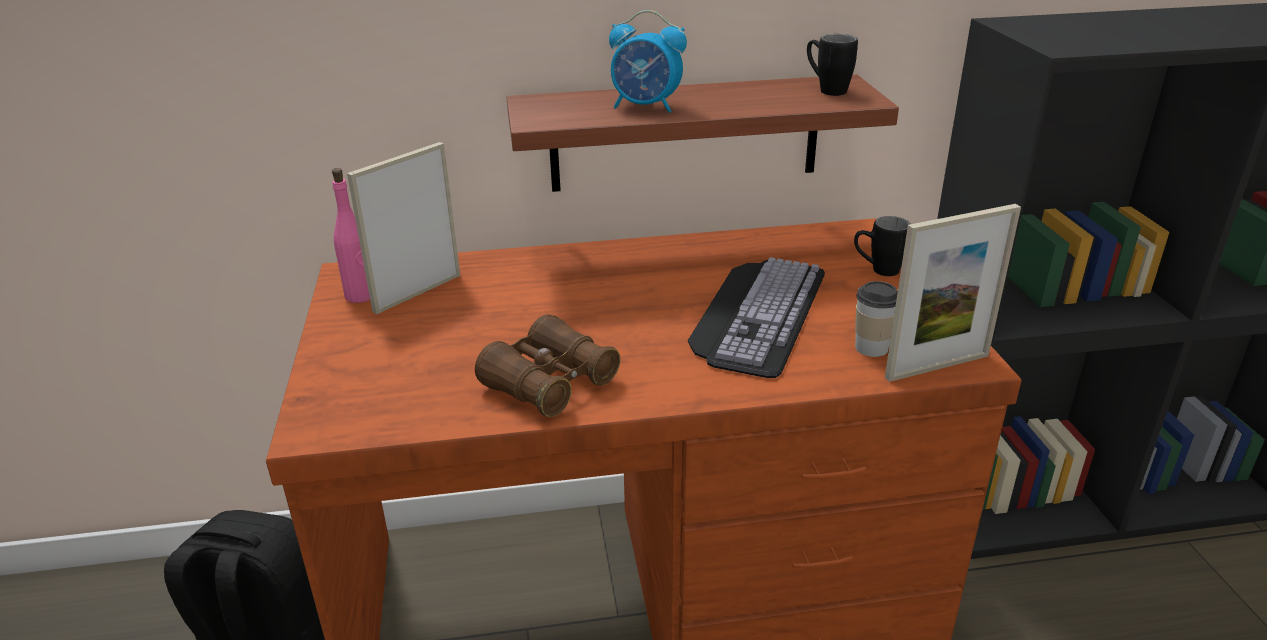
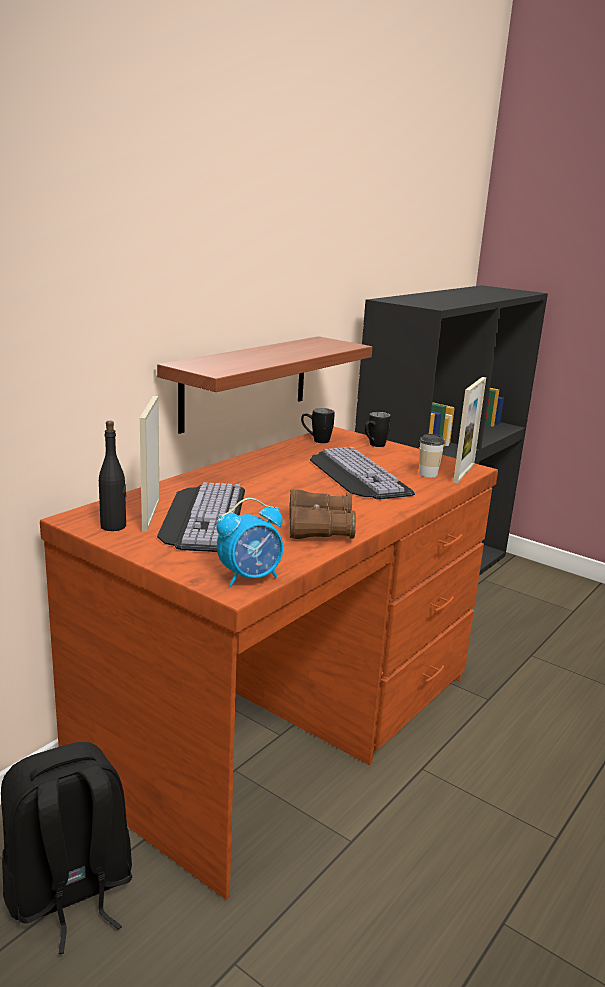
camera: 45 degrees left, 10 degrees down
(361, 295) = (113, 526): pink bottle -> black bottle
(461, 313) = (202, 516): none -> keyboard
(646, 107) = (257, 359): alarm clock -> alarm clock (250, 577)
(826, 90) = (323, 343): black mug -> black mug (316, 440)

